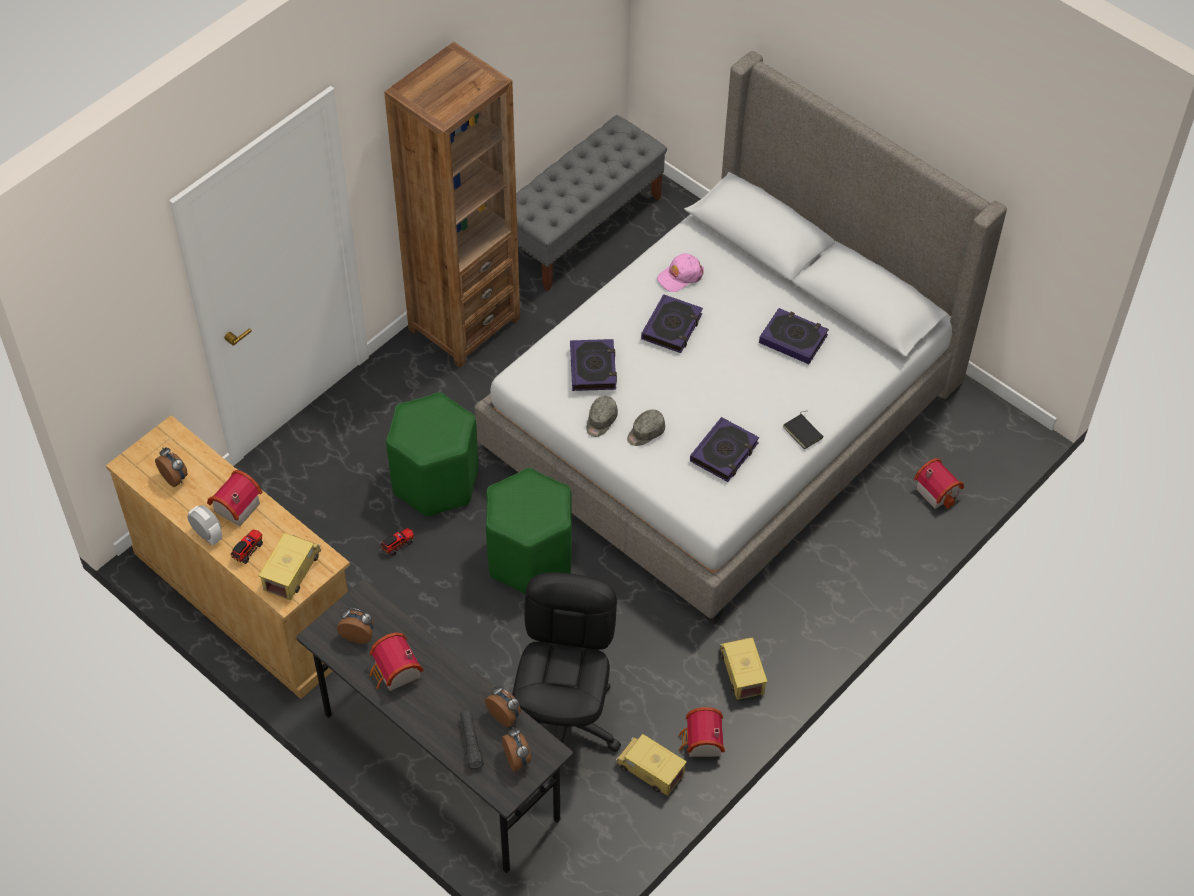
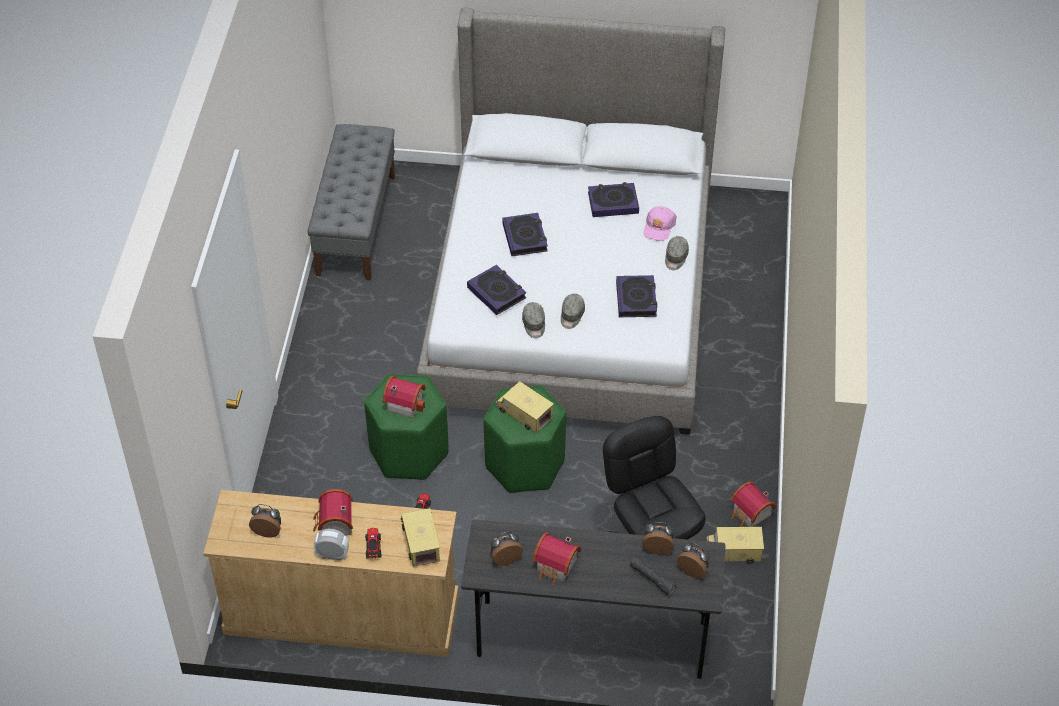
camera: 35 degrees left, 5 degrees down
(464, 323) = (329, 334): brown bookcase -> none
(680, 276) = (498, 202): pink cap -> pink cap (659, 227)
(741, 672) = (735, 454): toy truck -> toy truck (524, 413)
(804, 432) = (675, 258): black book -> grey cap
(938, 490) = (754, 267): toy house -> toy house (405, 402)

